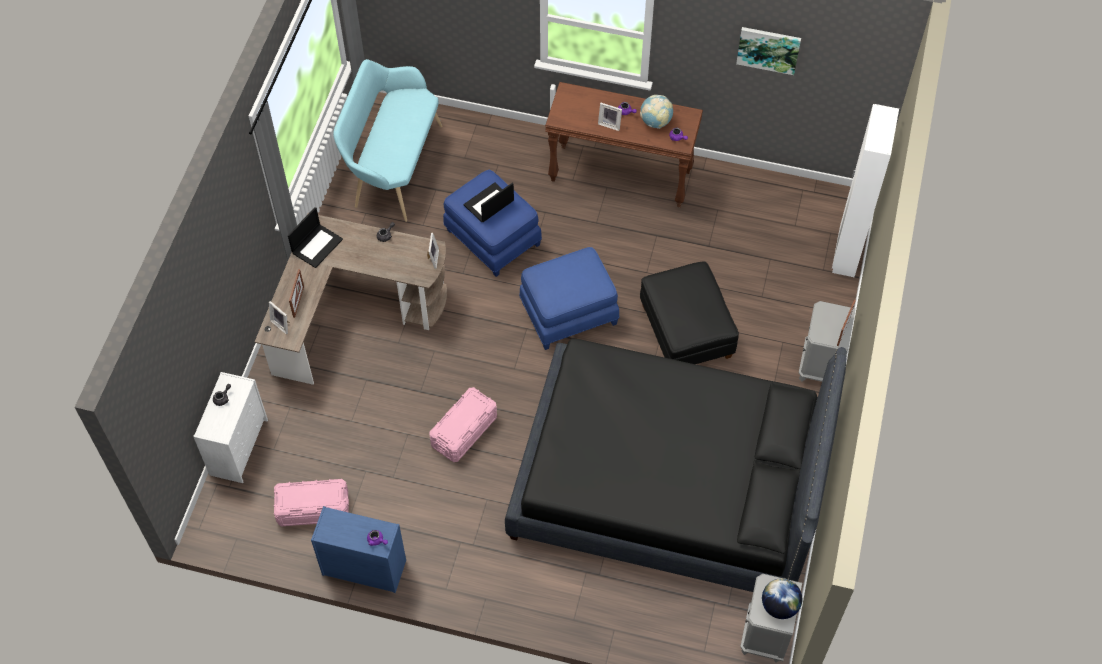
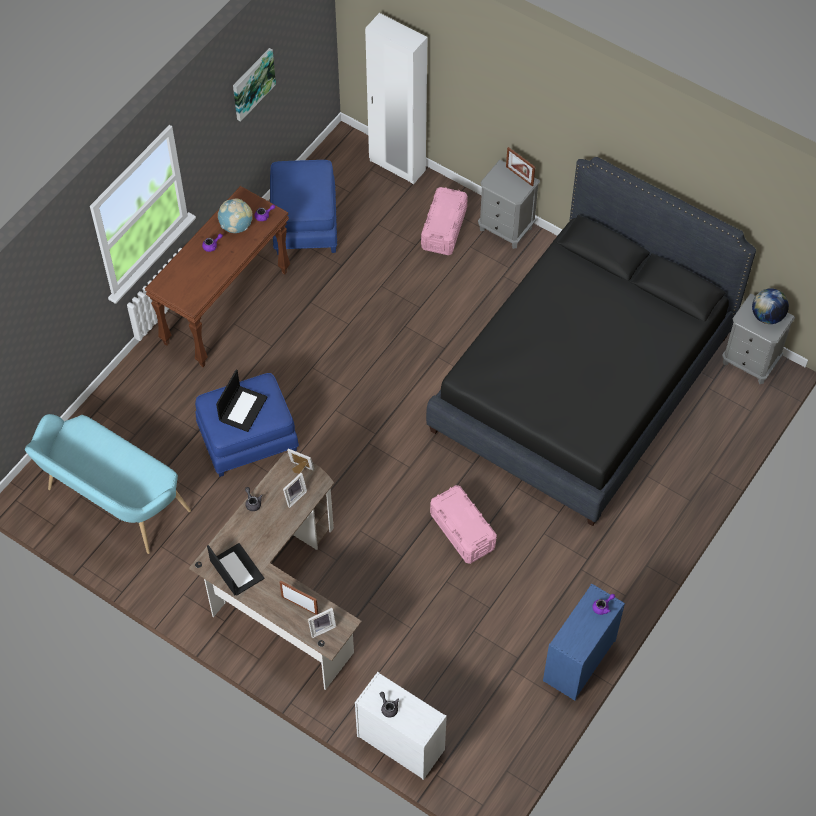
camera: 70 degrees left, 0 degrees up
(313, 508) = (498, 690): pink storage box -> pink storage box (443, 229)
(488, 204) = (243, 408): laptop -> laptop turned 135 degrees counterclockwise
(568, 312) = (365, 402): blue ottoman -> blue ottoman (304, 223)
(610, 124) = (220, 263): picture frame -> picture frame (294, 496)
(686, 332) = (428, 315): black ottoman -> none

